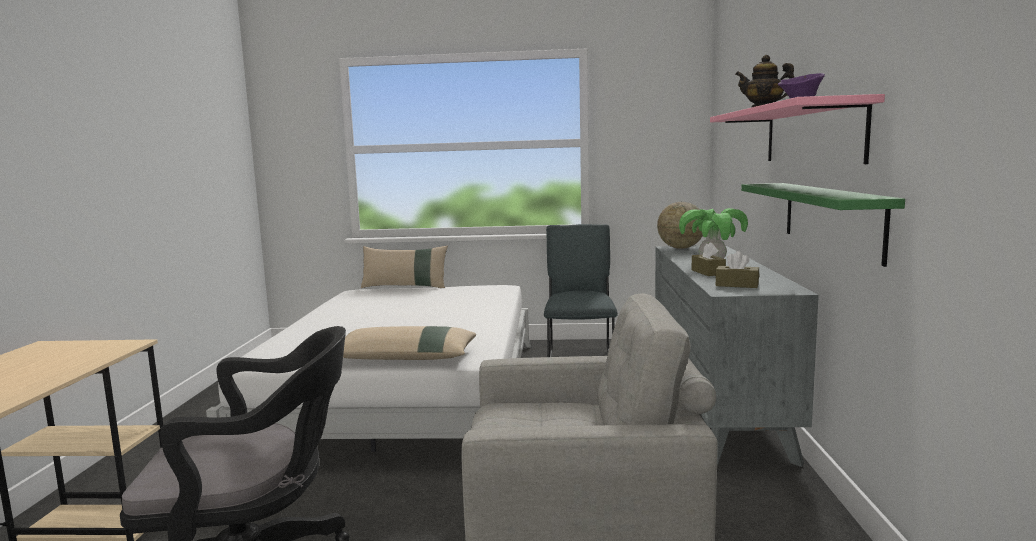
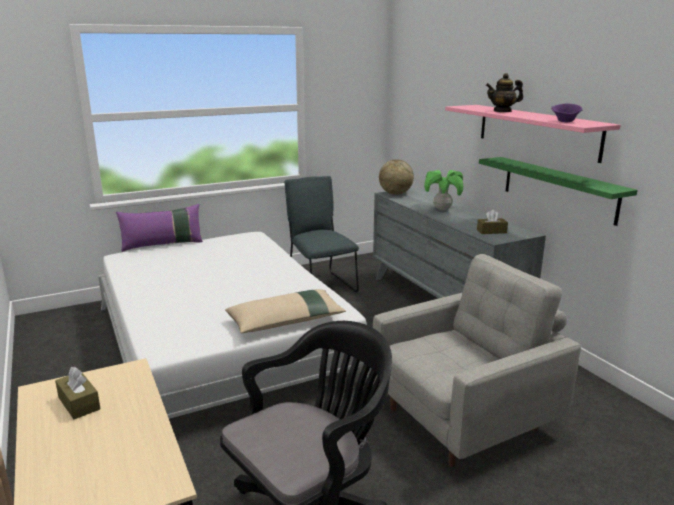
camera: 30 degrees left, 10 degrees up
(405, 287) = (163, 245): beige pillow -> purple pillow
(708, 272) = (455, 220): brown tissue box -> brown tissue box (79, 403)

